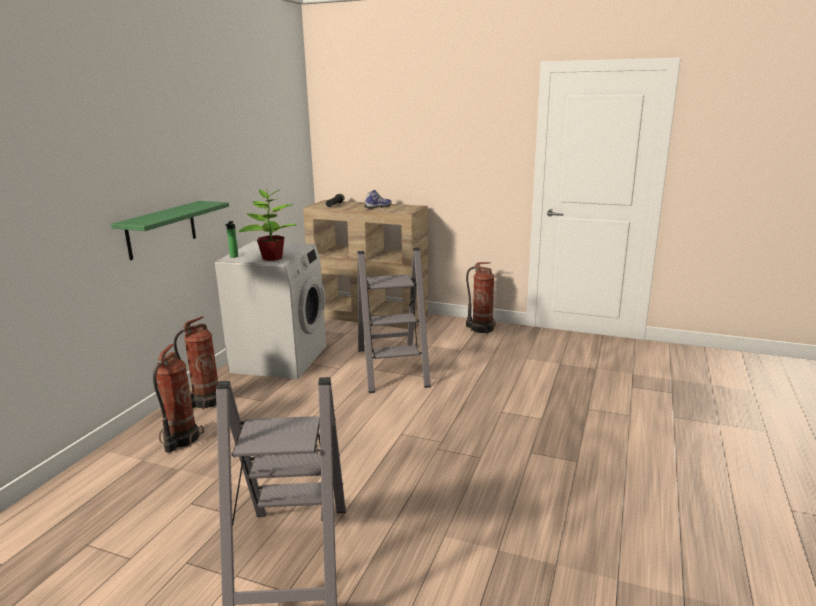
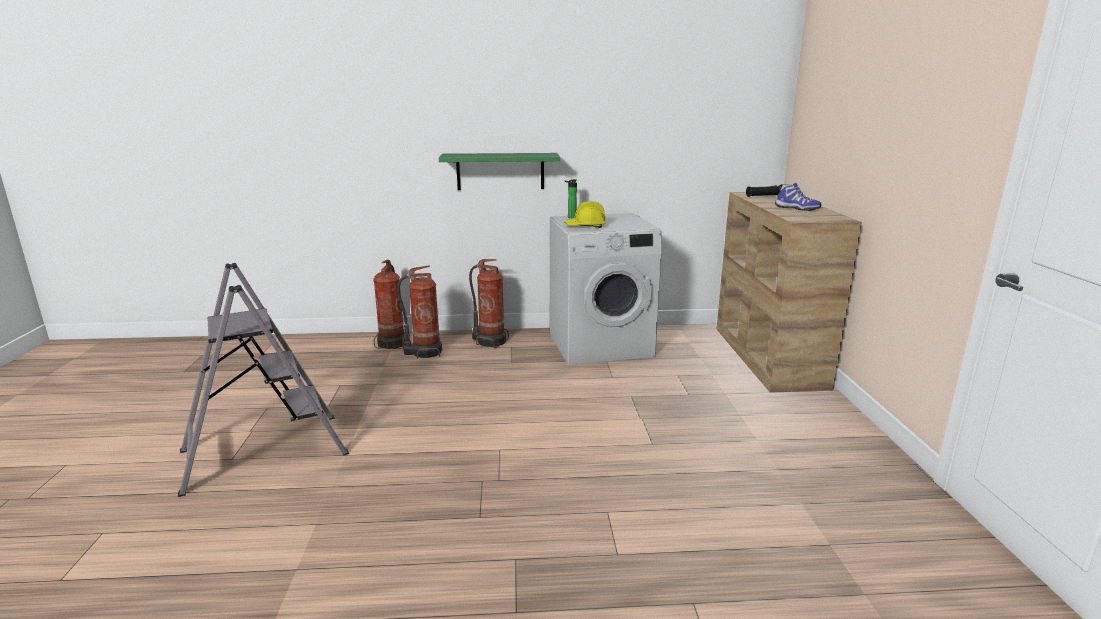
camera: 65 degrees right, 0 degrees up
(272, 258) = (585, 226): potted plant -> yellow hard hat
(392, 366) = (649, 405): grey step ladder -> none
(481, 328) = (852, 441): fire extinguisher -> fire extinguisher (393, 343)

